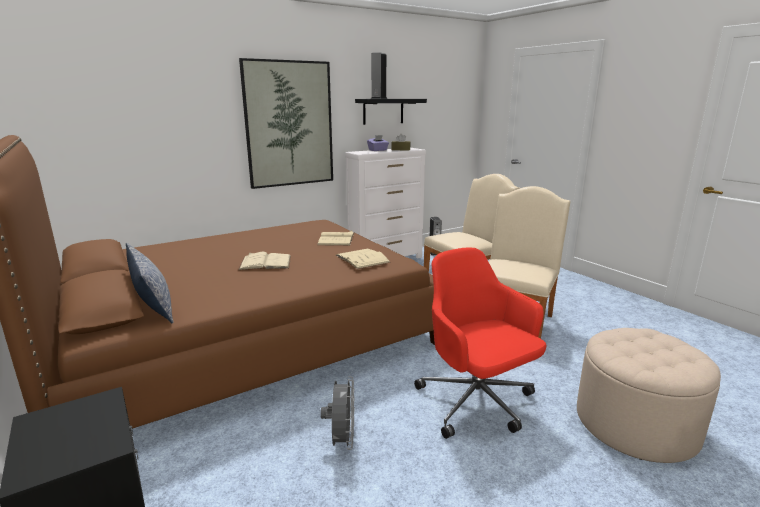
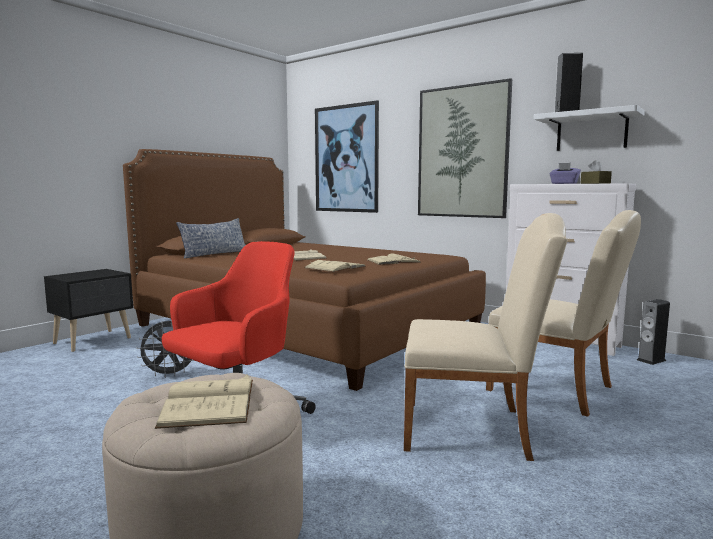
camera: 70 degrees right, 10 degrees down
(135, 131) = (346, 159): none -> picture
(383, 111) = (591, 132): black shelf -> white shelf
(656, 348) = (209, 402): none -> beige book

